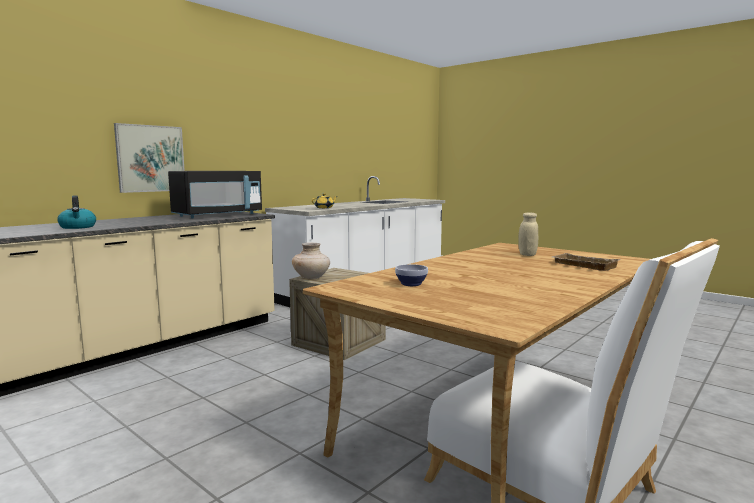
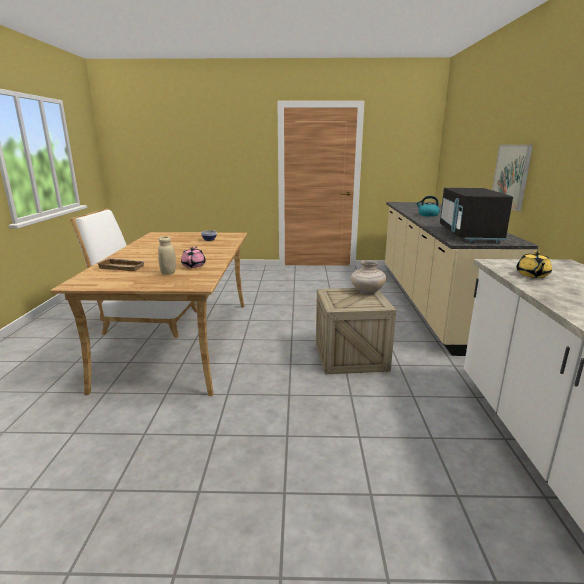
camera: 140 degrees right, 10 degrees up
(492, 256) = (194, 265): none -> pink teapot

